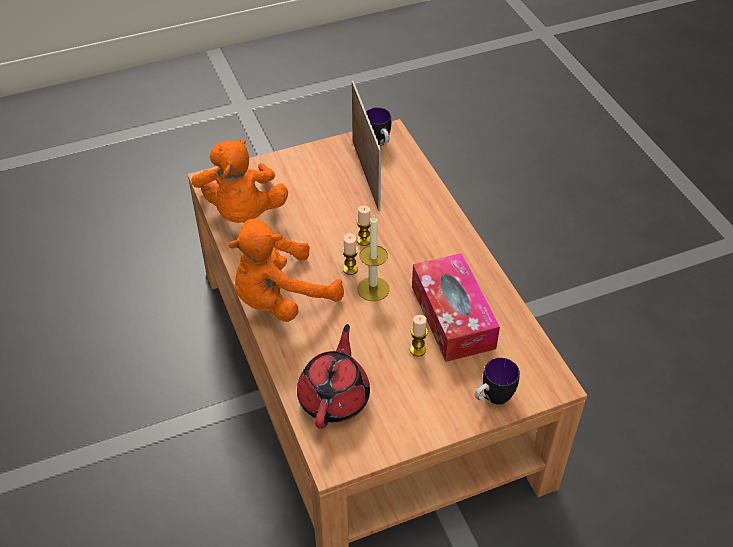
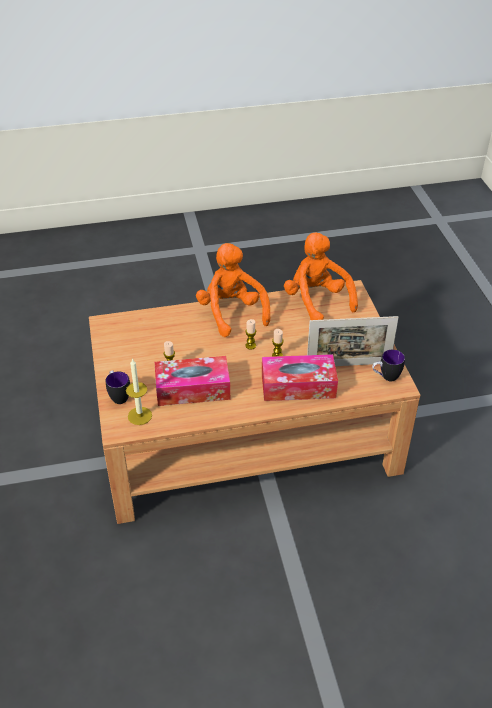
camera: 100 degrees right, 5 degrees down
(242, 212) = (317, 301): orange plush toy -> orange plush toy turned 60 degrees clockwise
(334, 397) = (147, 328): red teapot -> none
(373, 289) = (229, 354): candle -> candle (140, 416)
(415, 215) = (298, 386): none -> tissue box

